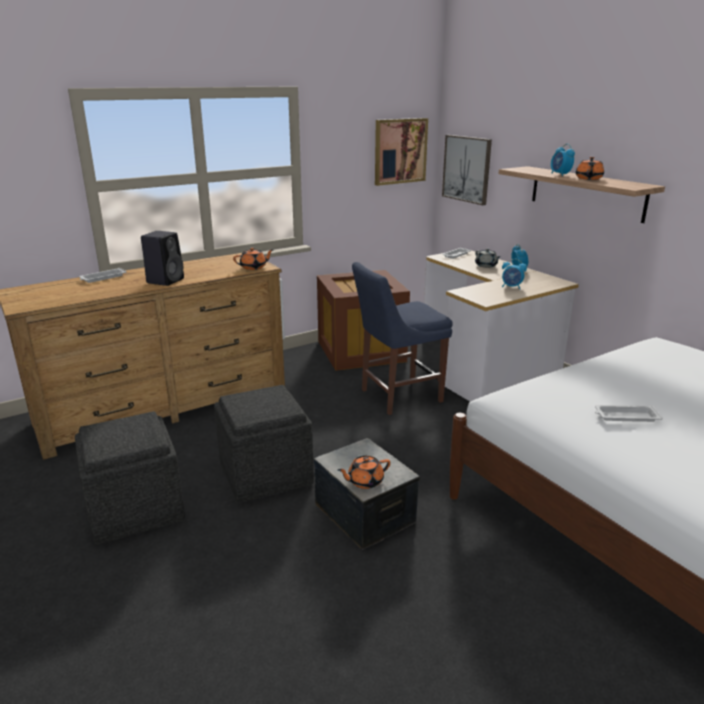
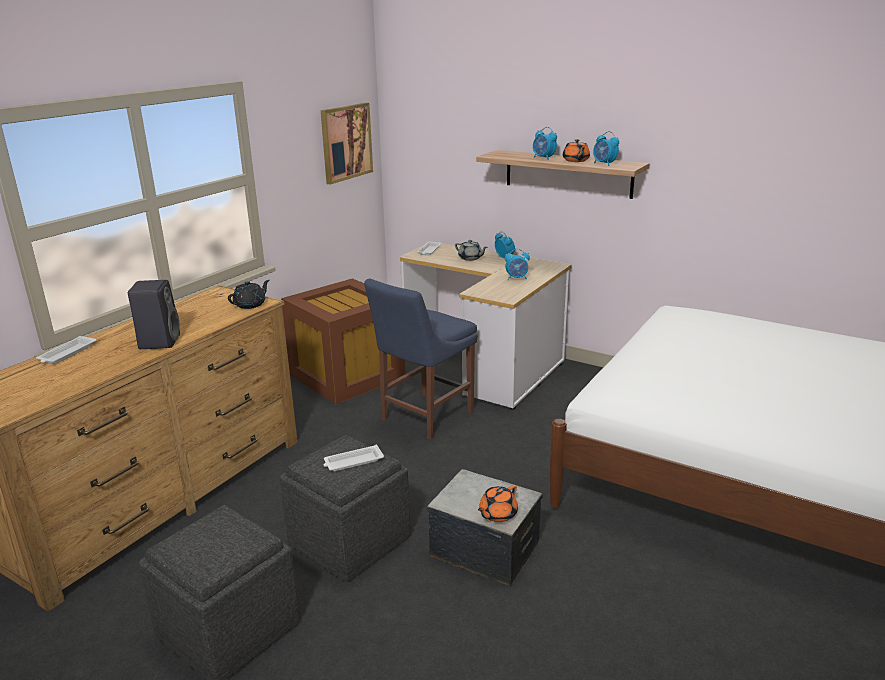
camera: 25 degrees left, 0 degrees up
(254, 267) = (250, 305): orange teapot -> black teapot
(467, 169) = (420, 155): picture -> none
(613, 183) = (604, 164): none -> alarm clock
(625, 416) = (714, 387): white tray -> white tray (352, 462)

